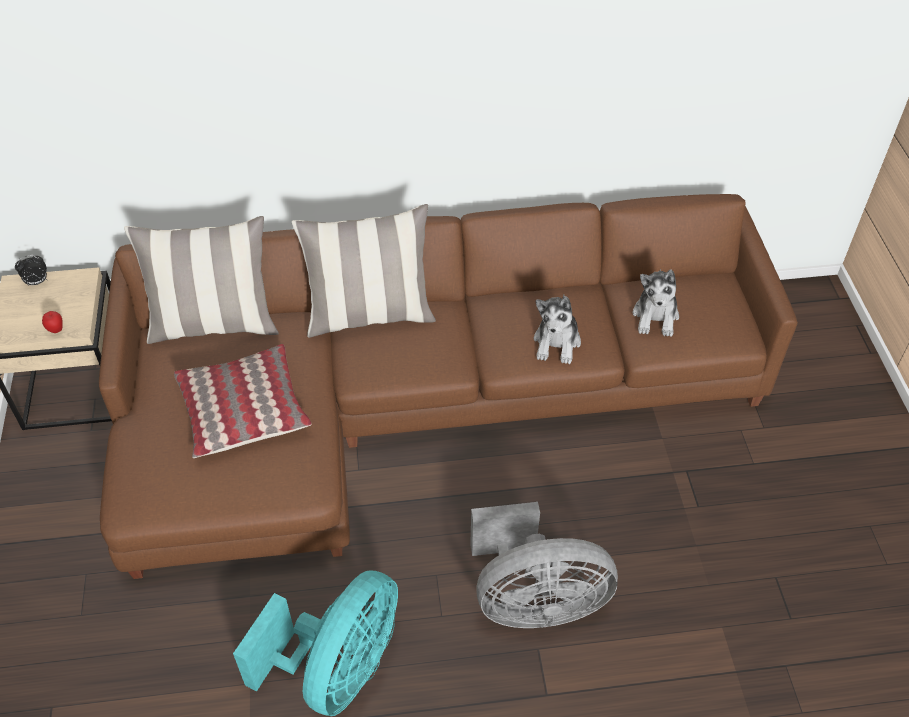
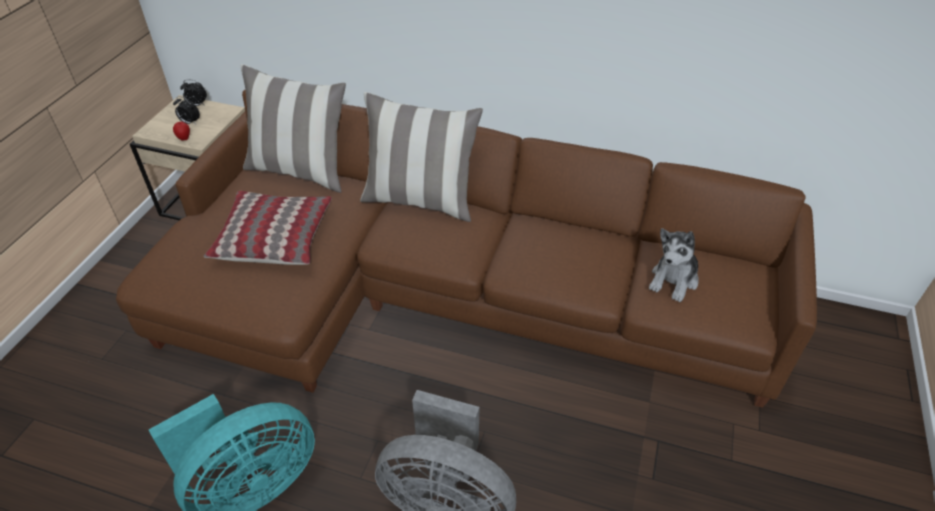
camera: 25 degrees right, 5 degrees down
(46, 307) = (190, 122): none -> alarm clock
(557, 342) = (566, 272): plush toy -> none

